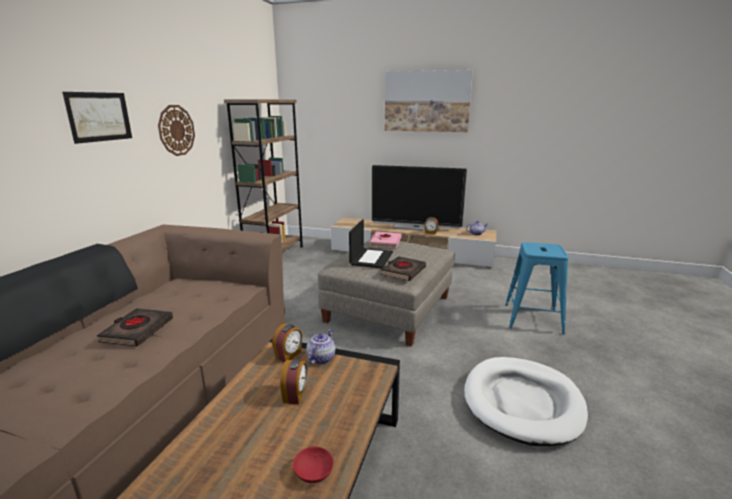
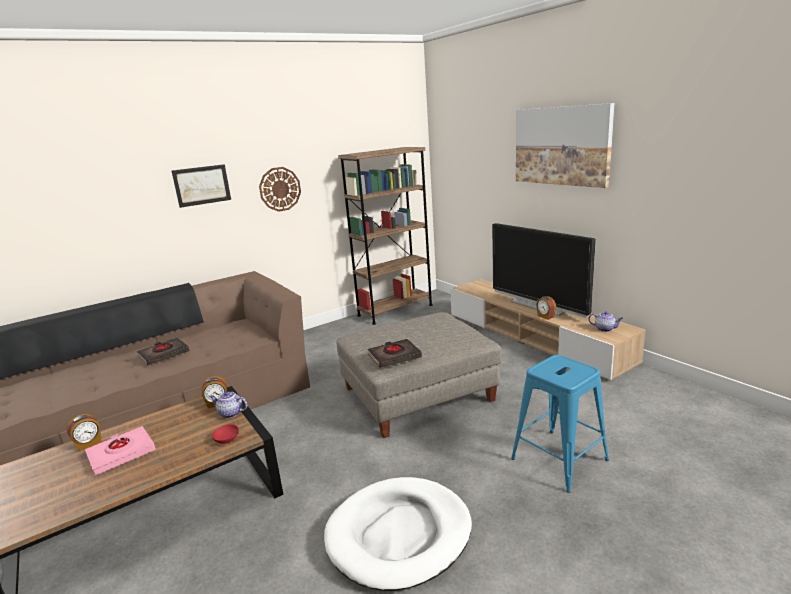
camera: 40 degrees right, 0 degrees up
(295, 395) = (178, 433): alarm clock -> alarm clock (88, 444)
(312, 472) = (113, 483): red bowl -> red bowl (226, 439)
(321, 358) = (230, 413): teapot -> teapot turned 135 degrees counterclockwise
(371, 258) = (392, 334): laptop -> none
(385, 242) = (435, 320): pink book -> pink book (121, 454)

